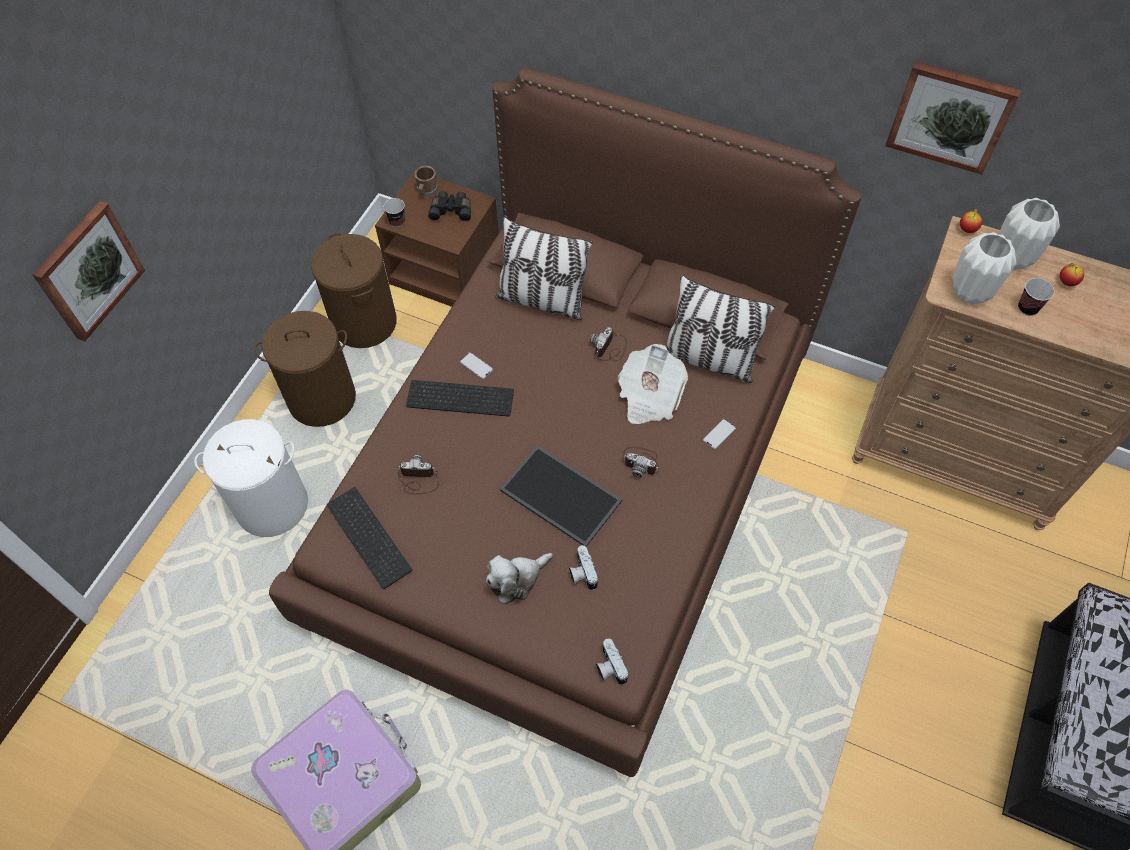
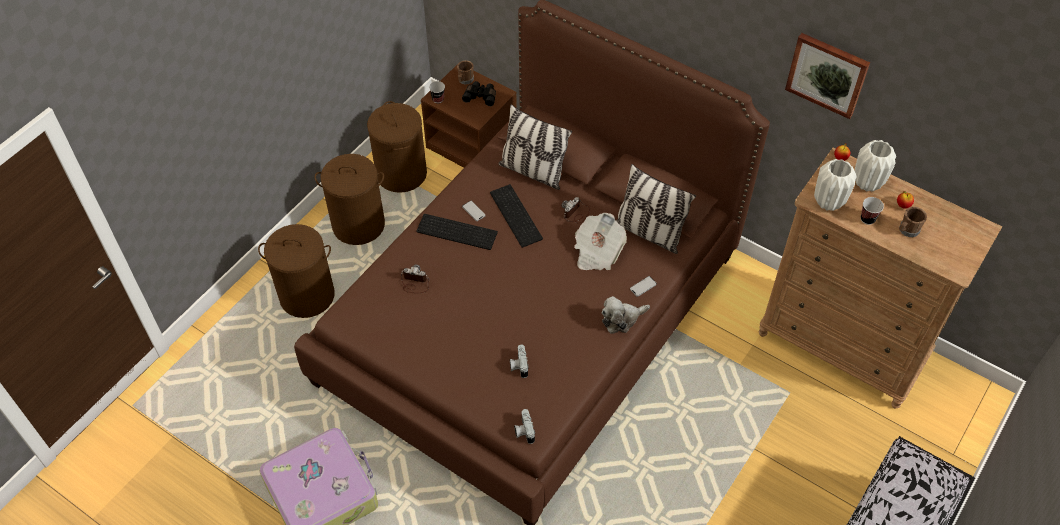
camera: 10 degrees right, 5 degrees down
(88, 270) = (214, 97): picture -> none
(272, 505) = (307, 295): white laundry basket -> brown laundry basket
(371, 537) = (373, 316): keyboard -> keyboard (517, 215)
(517, 579) = (471, 362): plush toy -> plush toy (622, 319)
(562, 495) = (517, 310): tray -> none
(641, 462) = (580, 297): camera -> none
(1083, 316) = (907, 230): none -> brown mug

